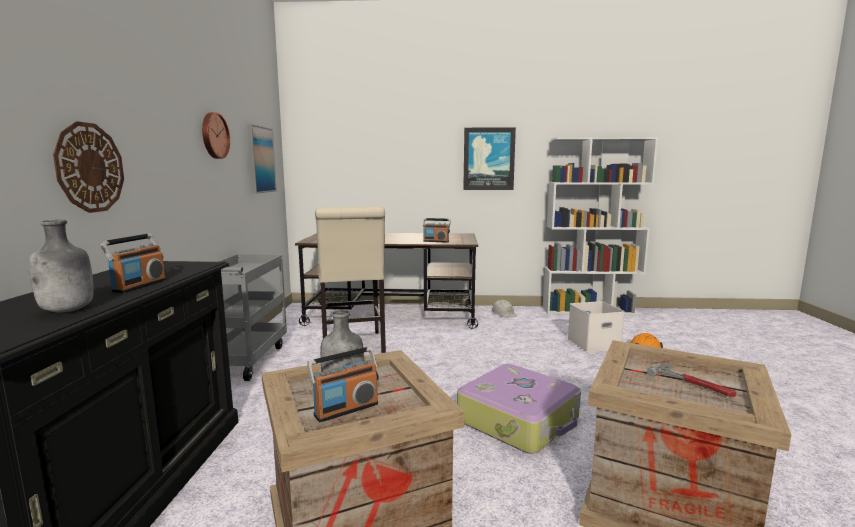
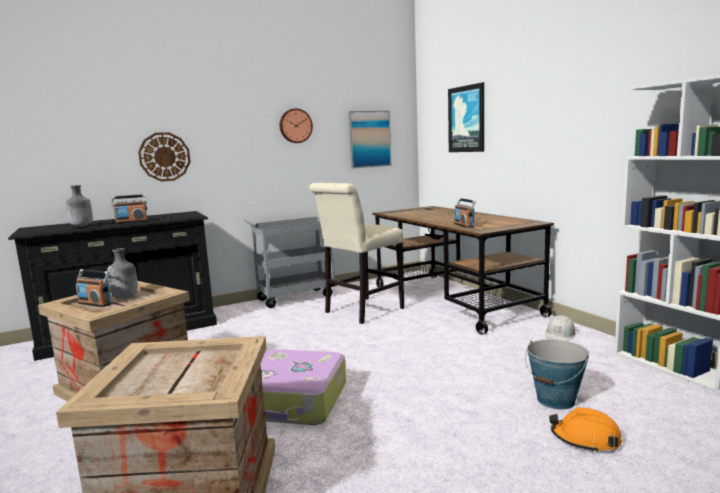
camera: 60 degrees right, 0 degrees up
(488, 159) = (576, 124): picture -> picture (467, 119)
(594, 343) = (556, 400): white storage box -> bucket
(691, 383) = (172, 376): hammer -> none

